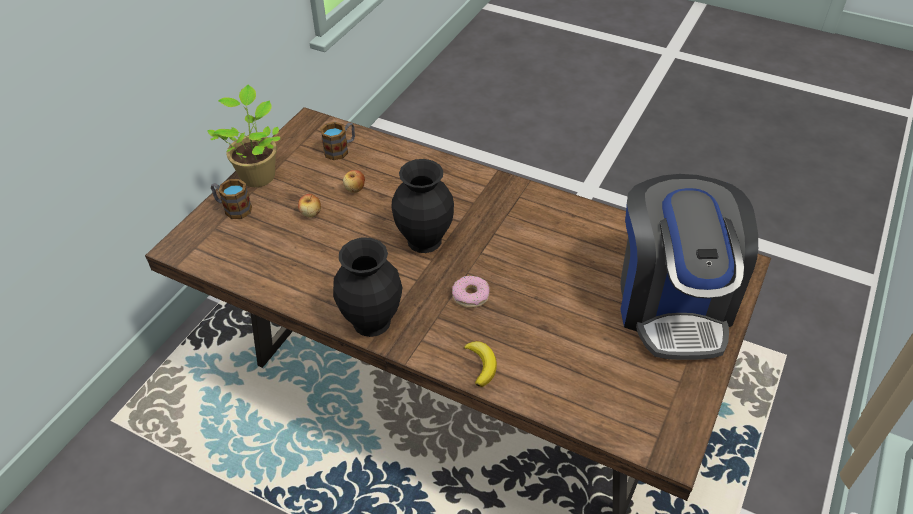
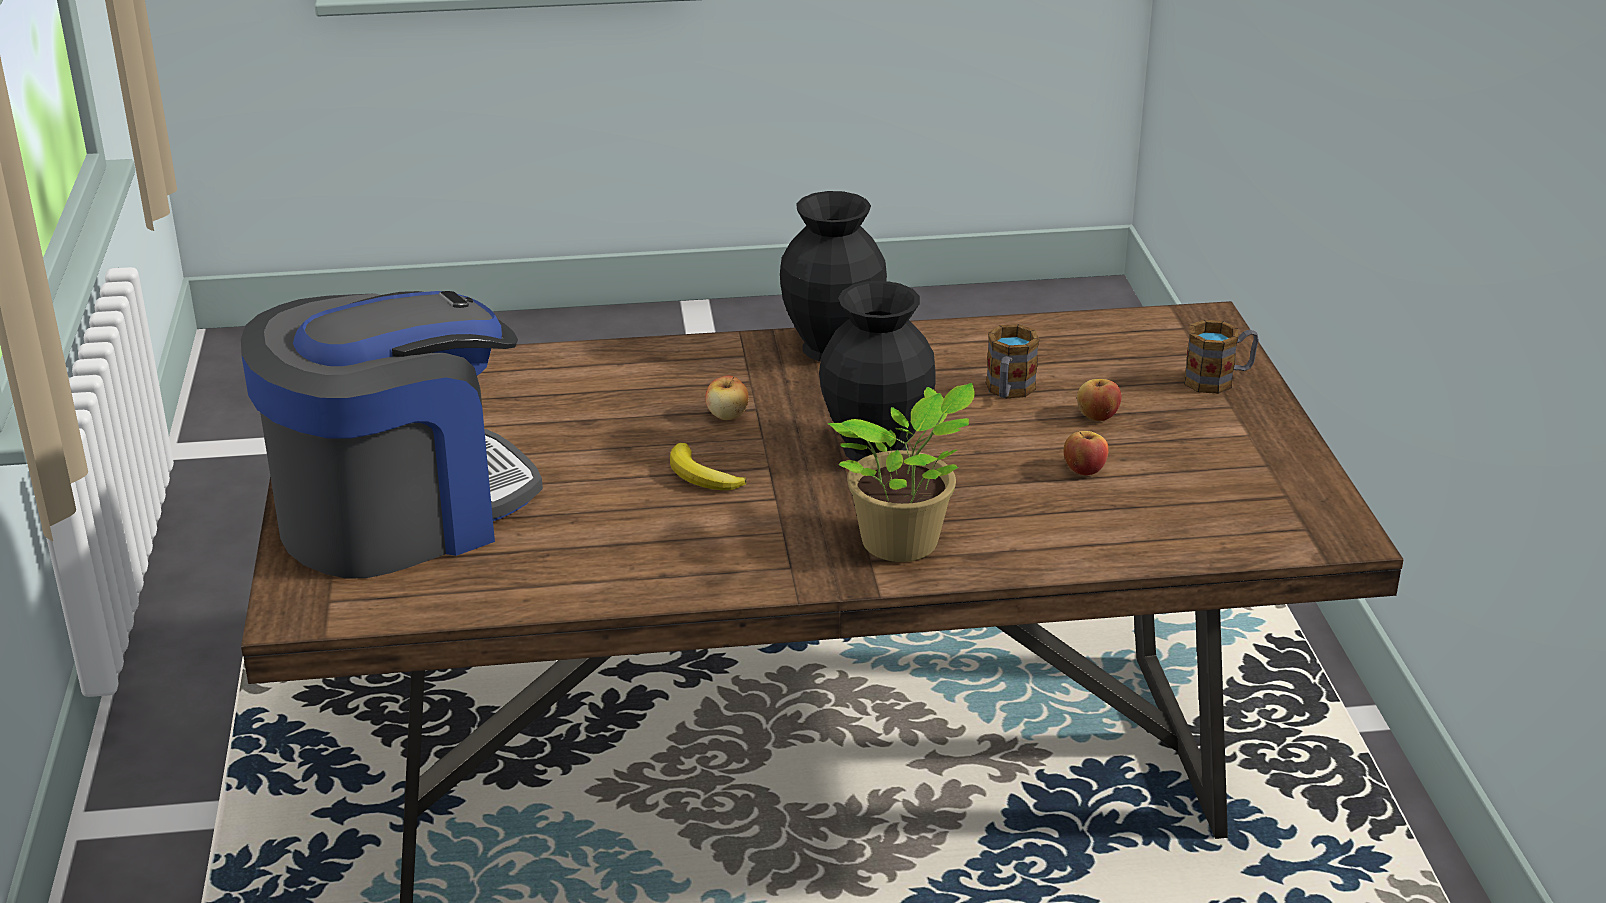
camera: 145 degrees right, 15 degrees down
(258, 174) = (1267, 429): potted plant -> potted plant (904, 545)
(340, 149) = (1206, 515): mug -> mug (1008, 391)
(470, 296) = (727, 415): donut -> apple
(481, 364) = (639, 361): banana -> banana (702, 476)
(672, 304) = (400, 513): coffee machine -> coffee machine turned 90 degrees clockwise

